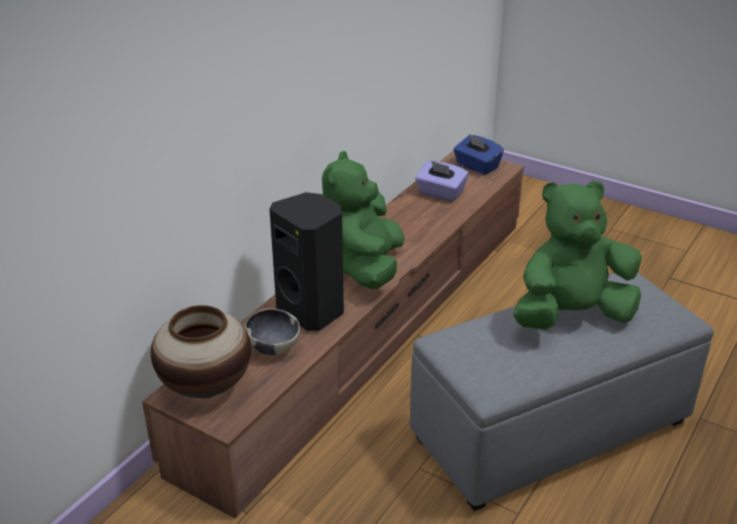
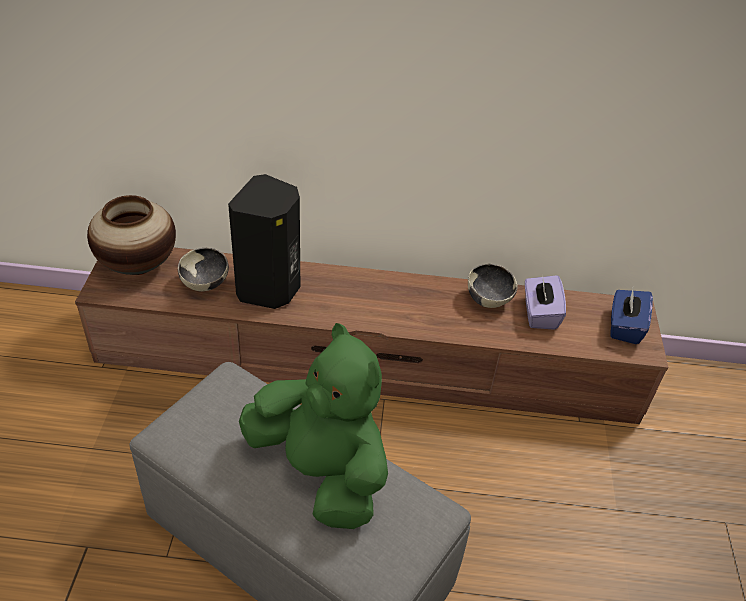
camera: 60 degrees right, 10 degrees up
(366, 267) = (360, 301): green plush toy -> none
(409, 209) = (488, 299): none -> bowl

